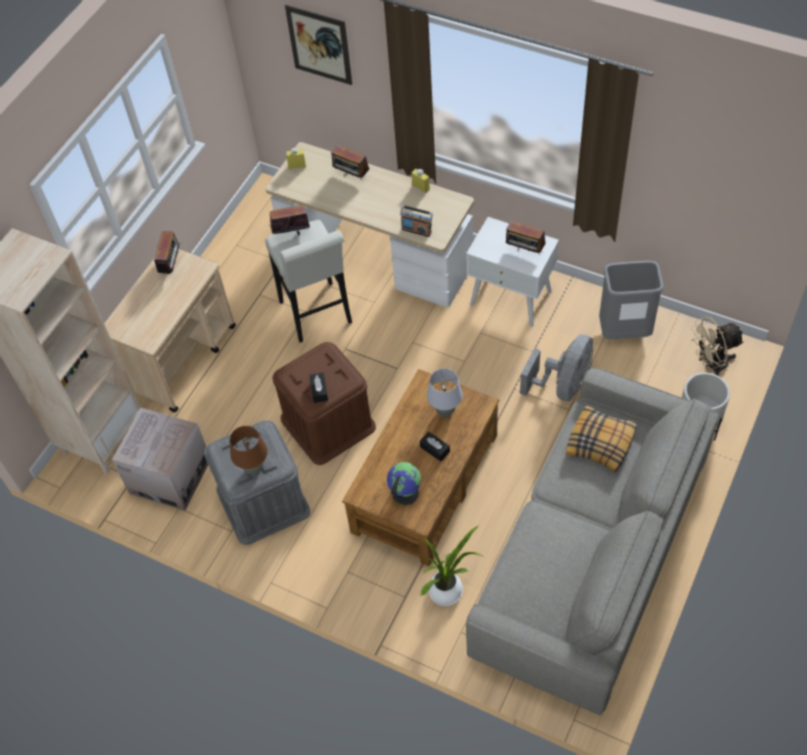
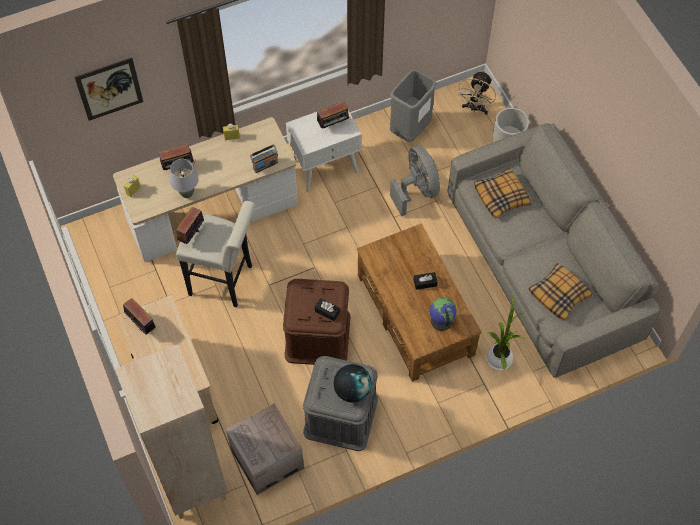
camera: 55 degrees left, 5 degrees up
(254, 469) = (352, 390): brown table lamp -> globe
(445, 412) = (404, 258): grey table lamp -> grey table lamp (187, 194)
(538, 576) = (559, 294): none -> pillow

